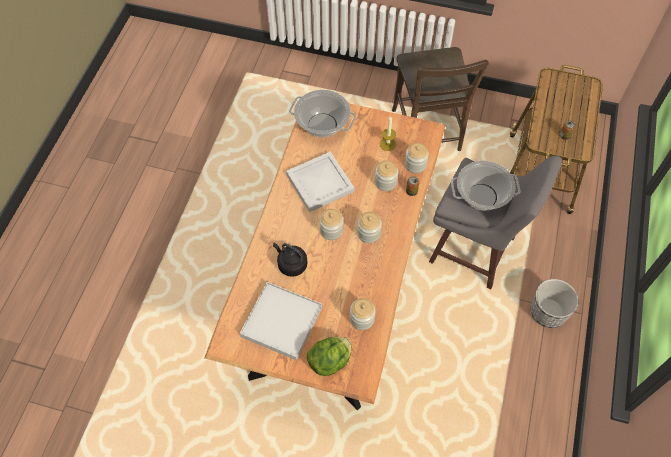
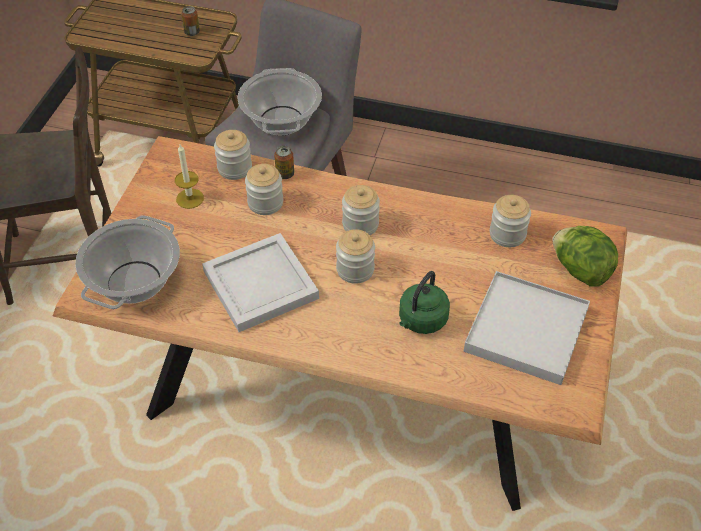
camera: 90 degrees left, 10 degrees down
(291, 264) = (421, 321): black kettle -> green kettle
(548, 312) = (385, 156): planter -> none

